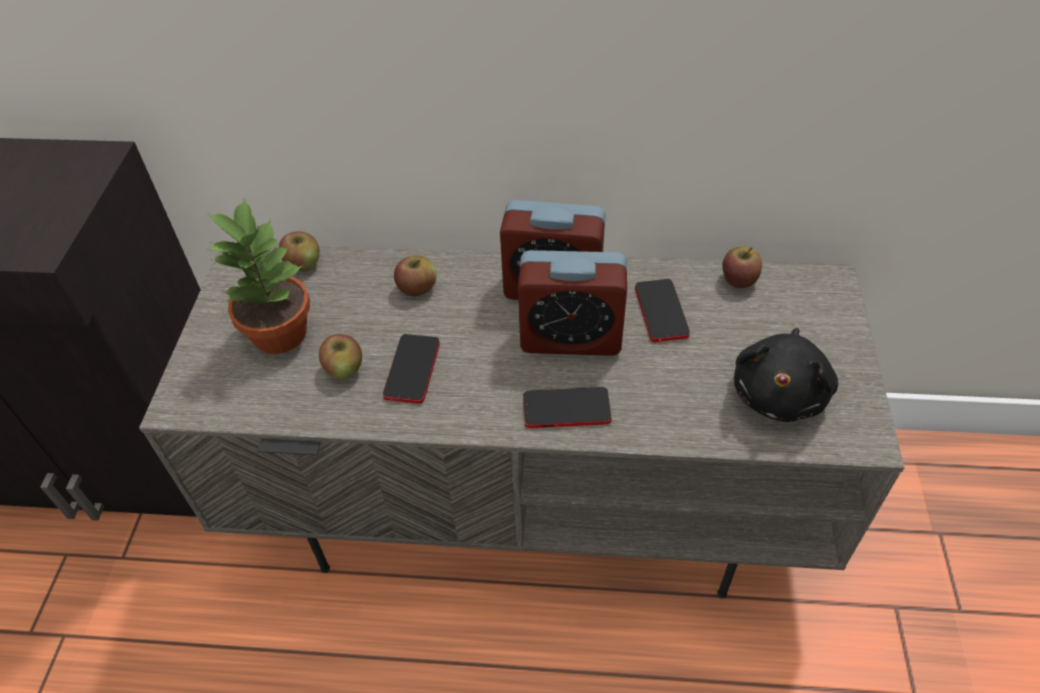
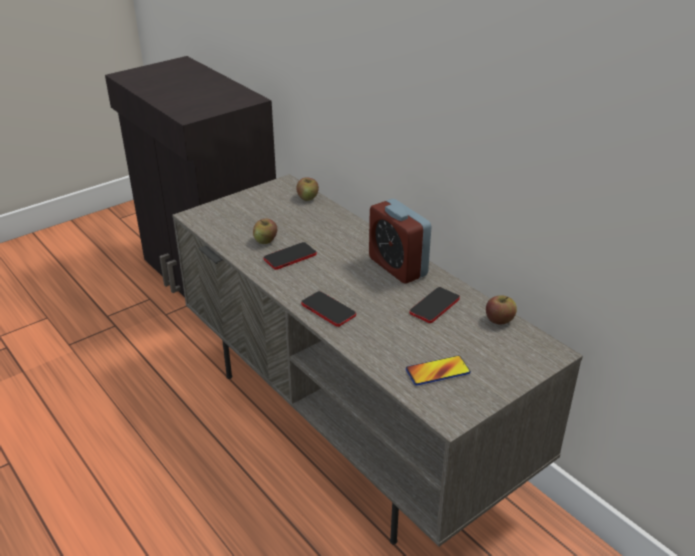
camera: 45 degrees right, 15 degrees down
(279, 332) = (262, 214): potted plant -> none
(417, 288) = (338, 232): apple -> none
(571, 338) = (374, 288): alarm clock -> none
(779, 393) = (437, 371): black plush toy -> phone

